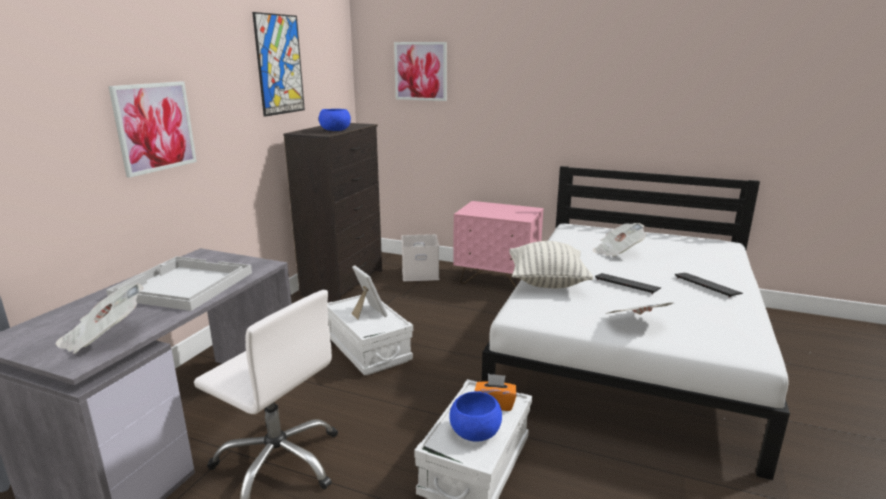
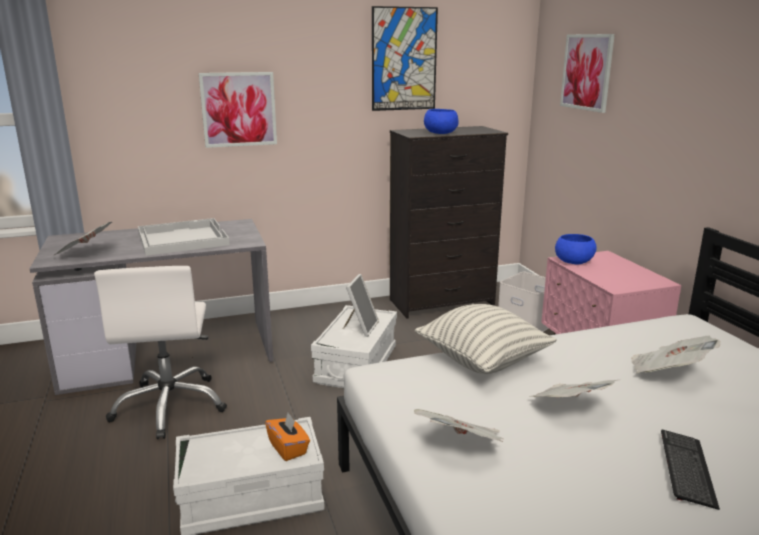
camera: 50 degrees right, 0 degrees up
(475, 431) = (232, 455): blue bowl -> blue bowl (573, 261)
(627, 284) = (570, 408): keyboard -> newspaper

